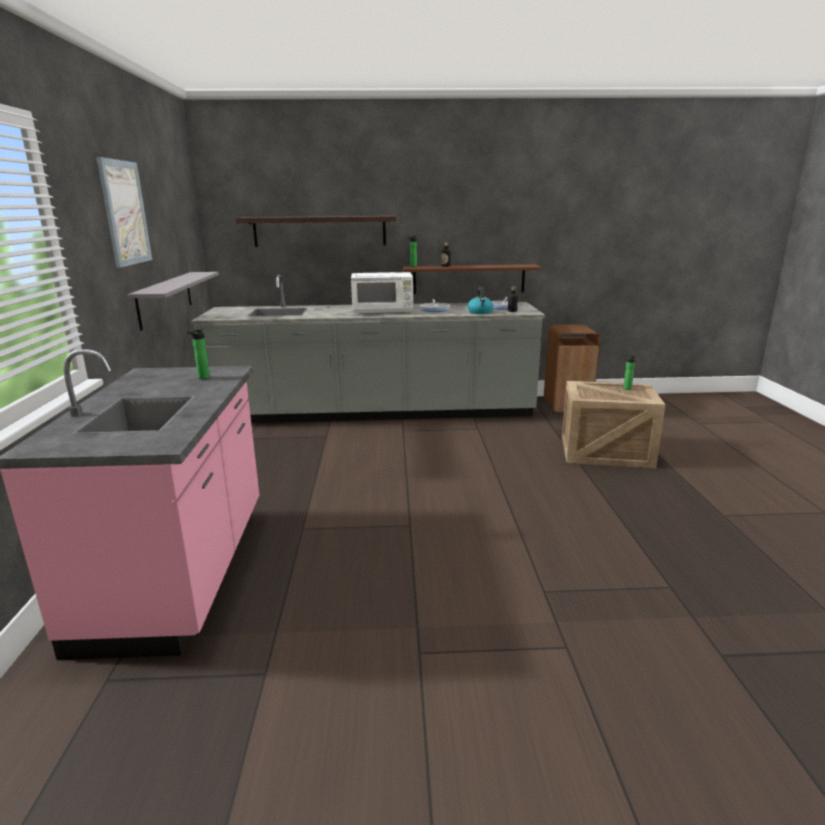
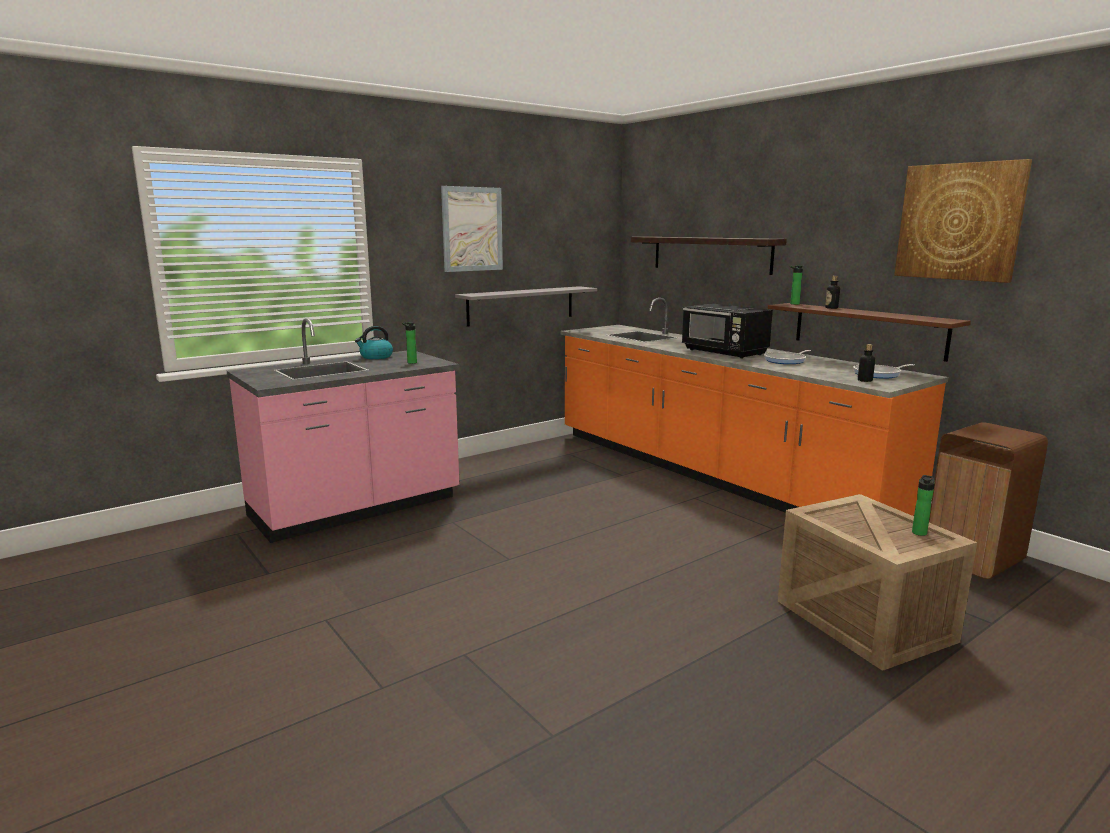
camera: 55 degrees right, 5 degrees down
(374, 412) = (711, 474): grey counter -> orange counter
(383, 311) = (724, 352): white microwave -> black microwave
(480, 312) = (819, 373): kettle -> kettle (376, 357)
(523, 201) = (959, 222): none -> picture

